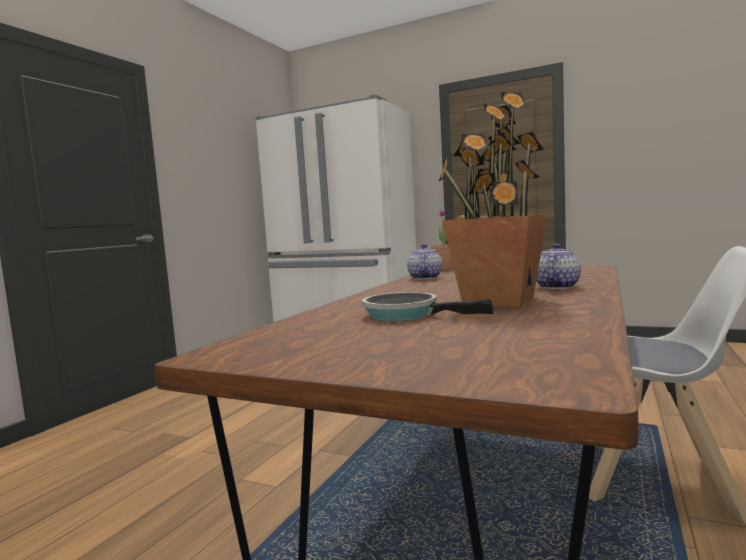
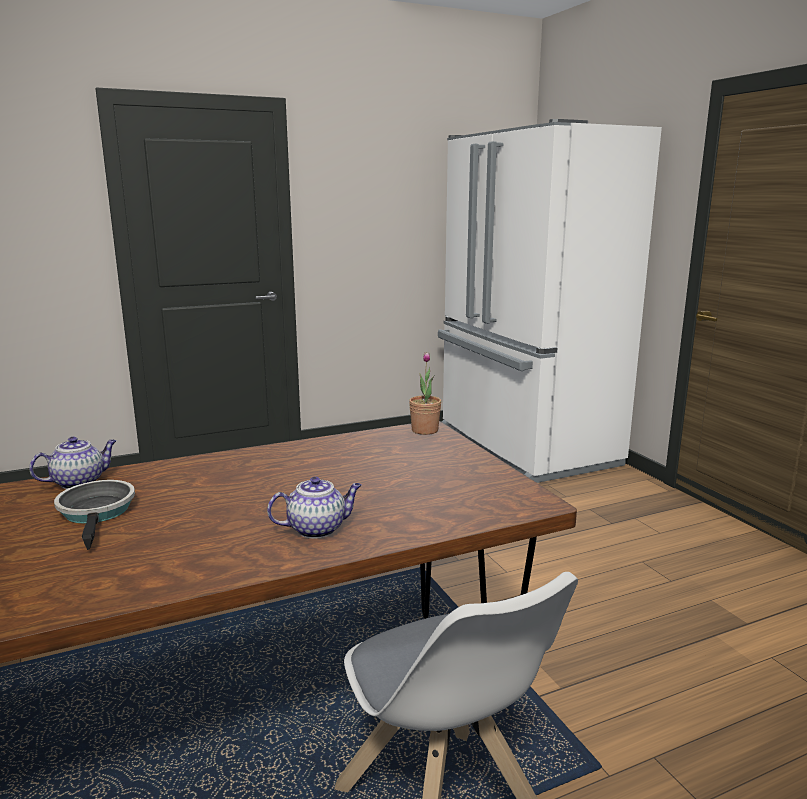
camera: 40 degrees right, 10 degrees up
(425, 278) = (340, 445): teapot -> teapot (79, 482)
(497, 301) = (196, 527): potted plant -> none

